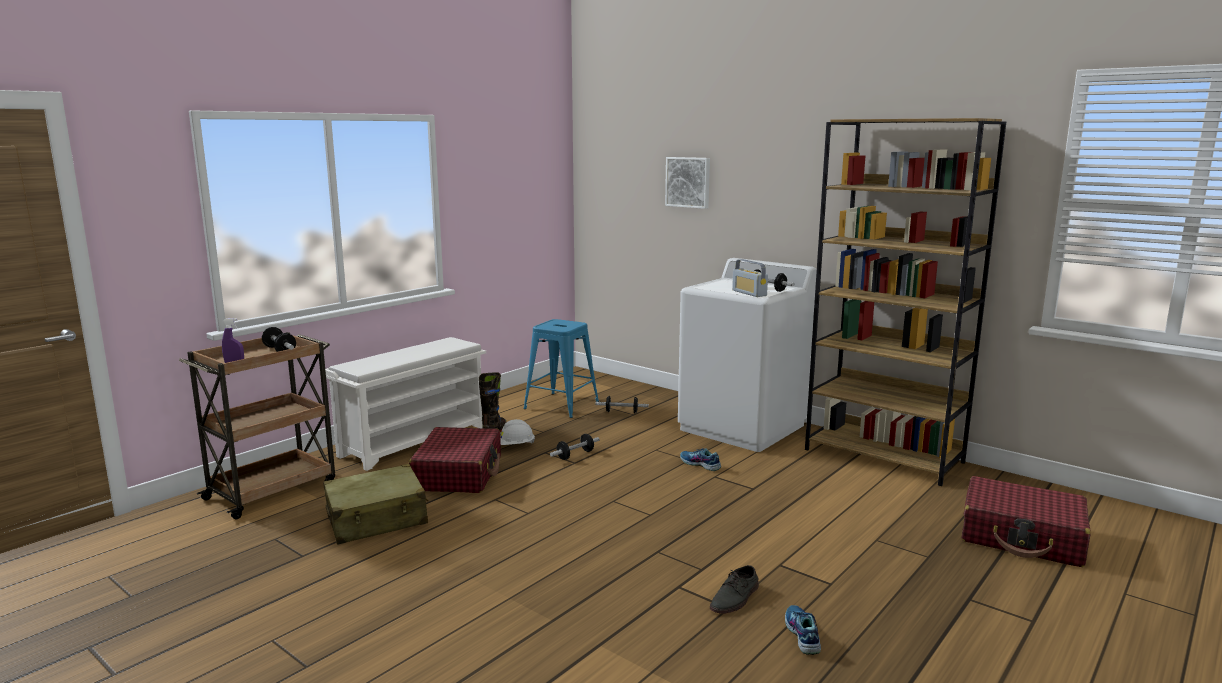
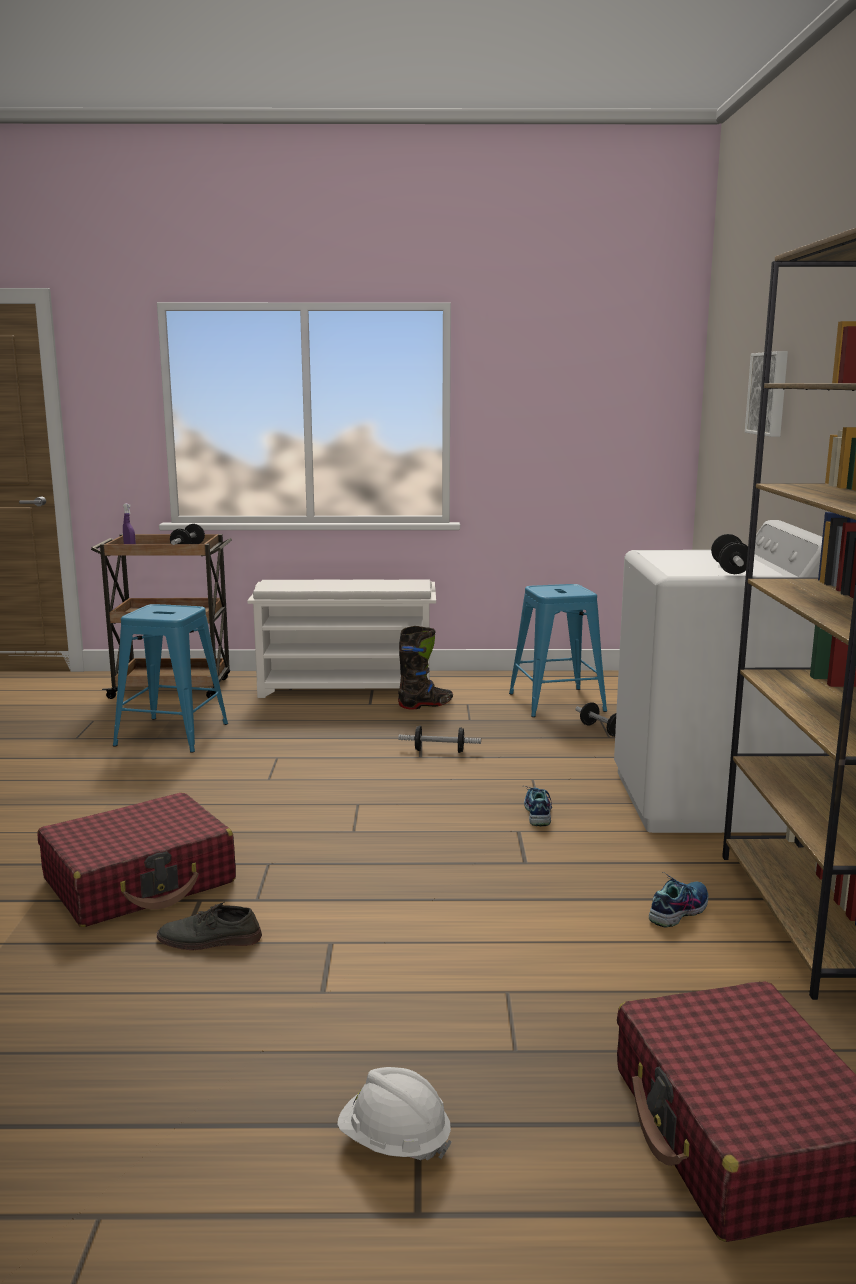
camera: 50 degrees right, 0 degrees up
(377, 519) = (171, 735): beige suitcase -> blue stool
(458, 474) = (307, 726): red suitcase -> red suitcase (140, 881)
(515, 446) = (410, 722): white hard hat -> white hard hat (394, 1142)
(749, 293) = (678, 568): radio -> none
(801, 635) = (162, 1008): shoe -> shoe (678, 910)

